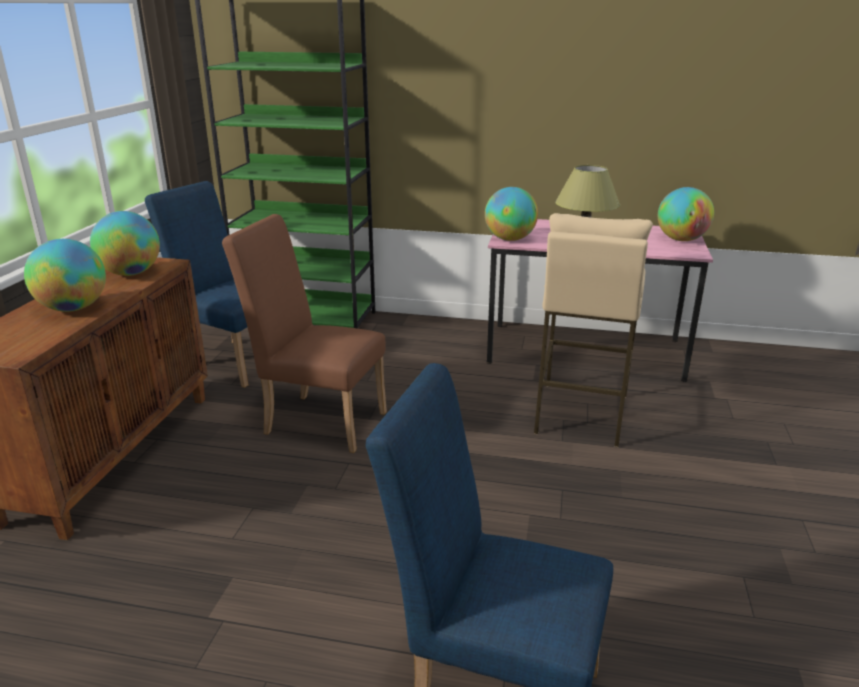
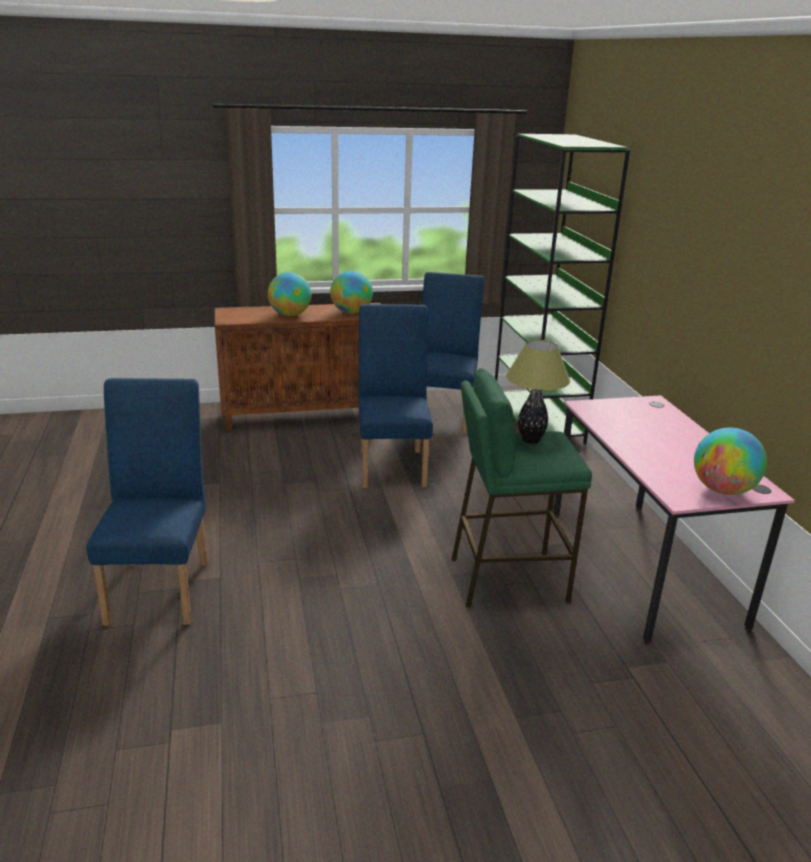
camera: 65 degrees right, 0 degrees up
(318, 420) = (392, 465): brown chair -> blue chair
(510, 239) = (593, 407): globe -> none
(580, 413) = (507, 579): beige stool -> green stool

